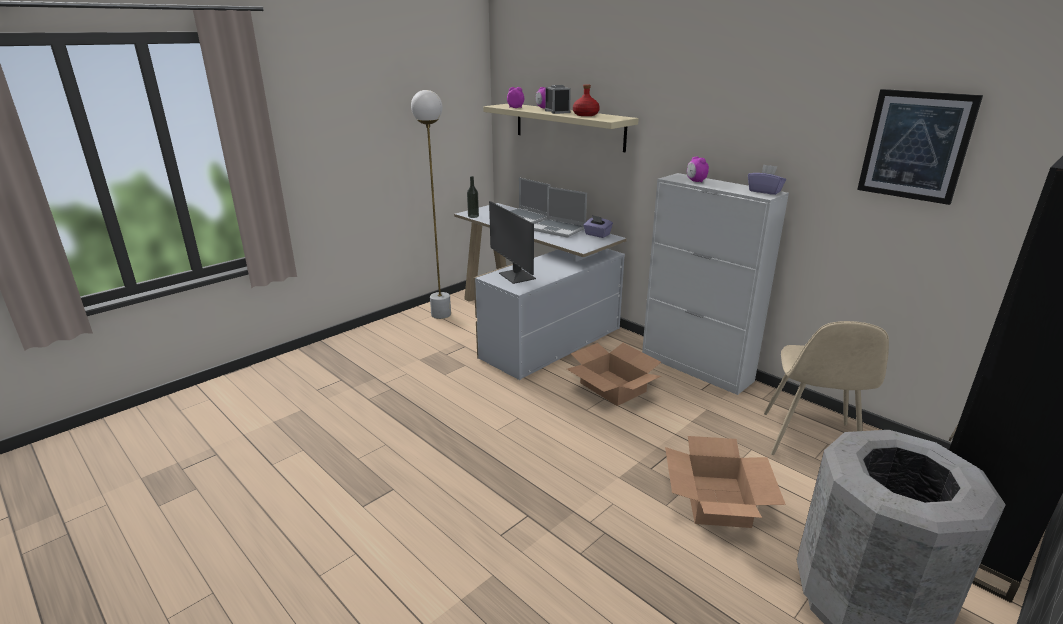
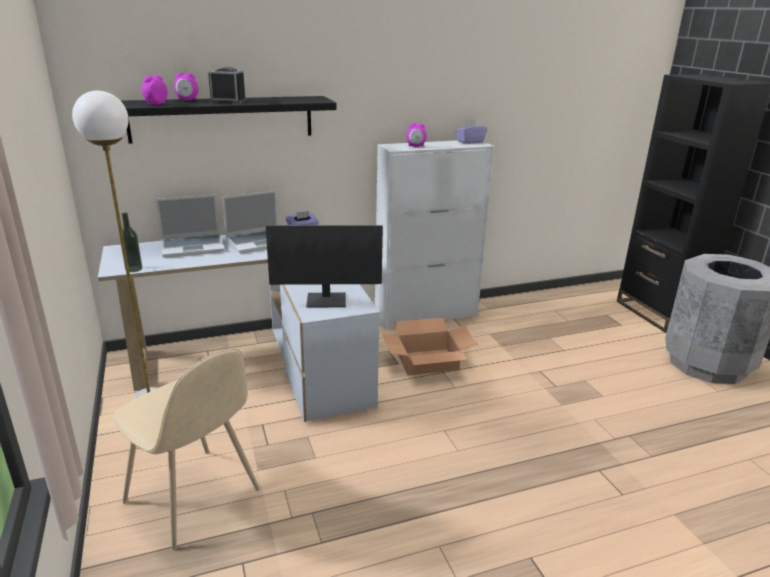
camera: 65 degrees left, 0 degrees up
(568, 126) = (222, 118): beige shelf -> black shelf
(586, 115) = (274, 100): red bottle -> none
(717, 500) = (603, 373): cardboard box -> none
(810, 441) = (548, 314): beige chair -> beige chair (194, 498)
(915, 145) = (553, 87): picture -> none

